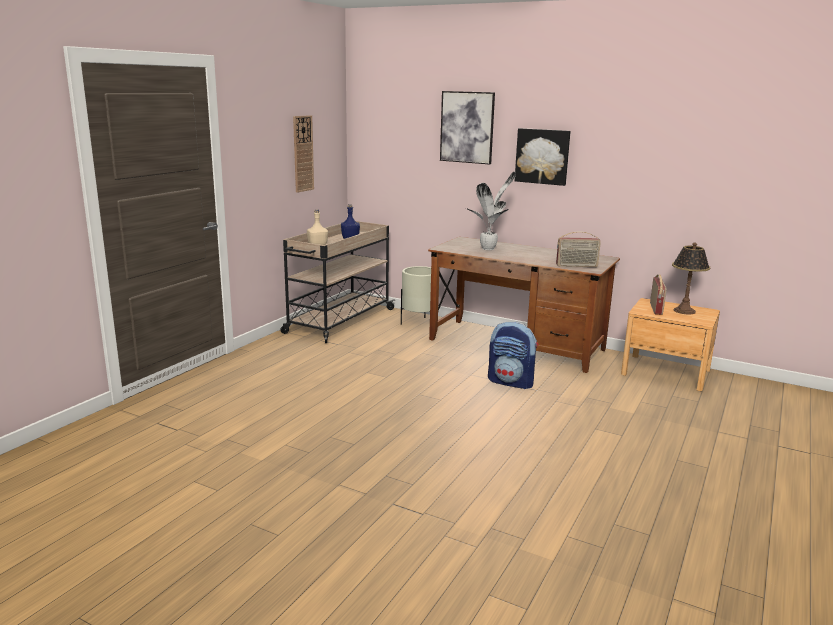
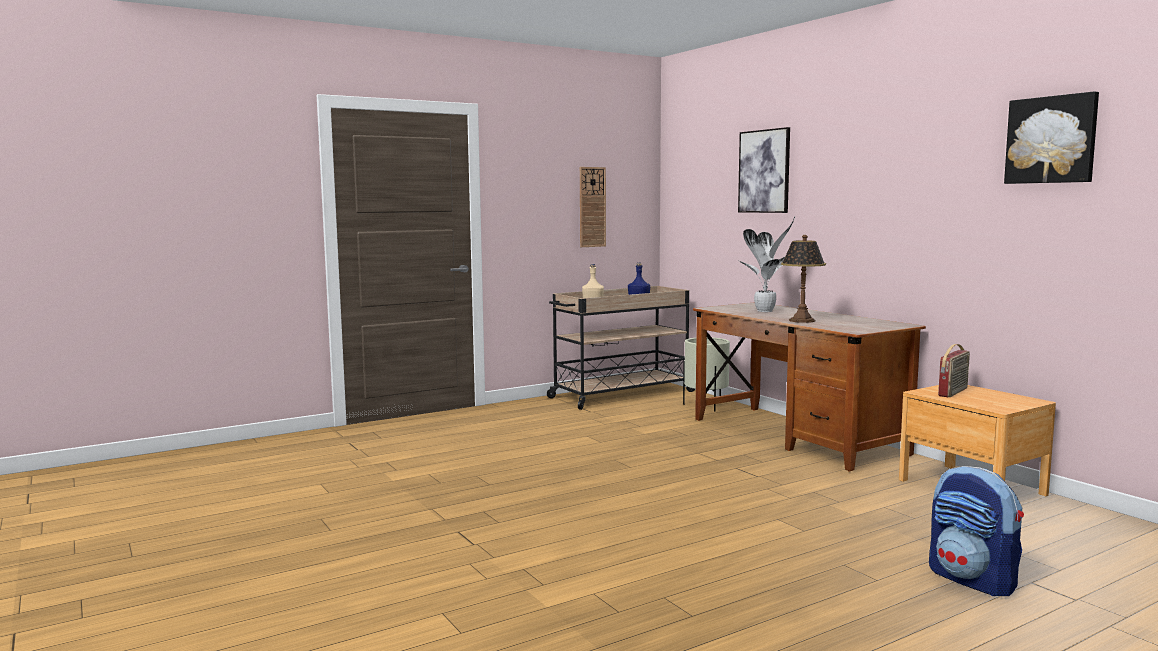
camera: 30 degrees right, 10 degrees down
(511, 382) = (736, 465): backpack -> backpack (973, 580)
(542, 156) = (839, 198): picture -> picture (1051, 140)
(577, 266) = (842, 327): radio -> none
(684, 311) = (993, 397): table lamp -> table lamp (801, 320)

